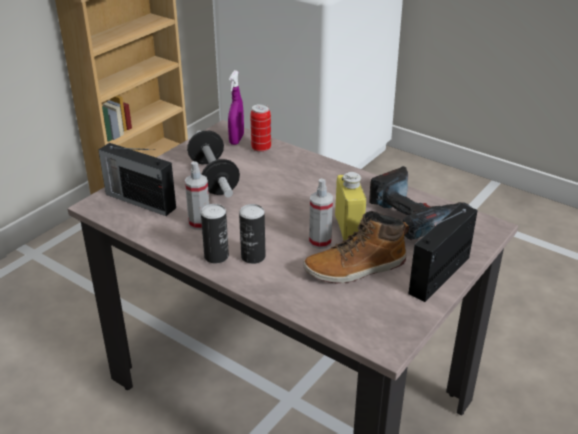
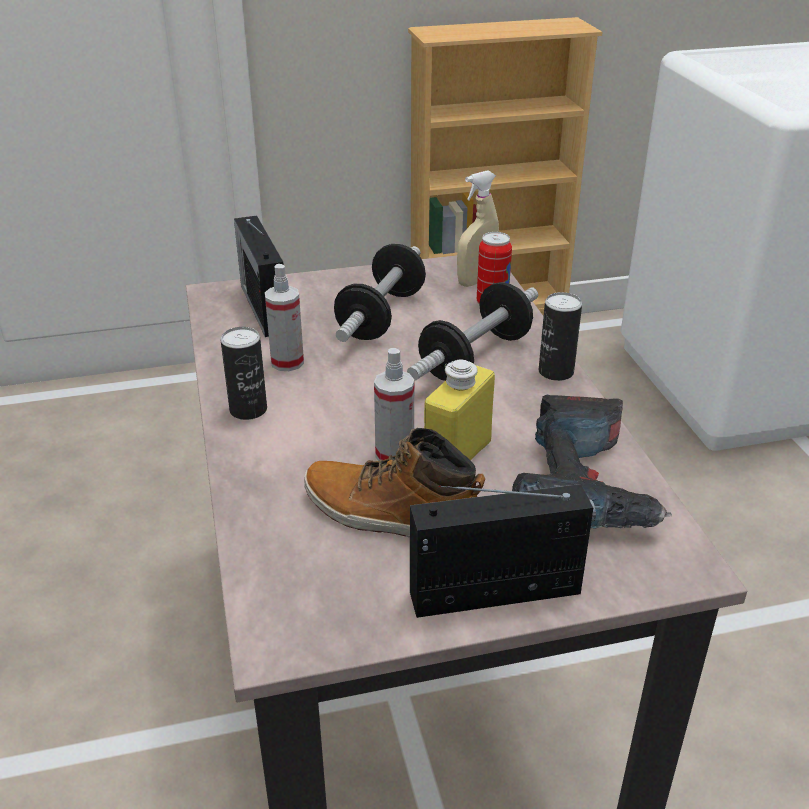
camera: 40 degrees right, 0 degrees up
(236, 139) = (476, 281): purple spray bottle -> beige spray bottle
(253, 256) = (287, 431): can -> can (556, 372)
(291, 179) = (475, 357): none -> dumbbell

